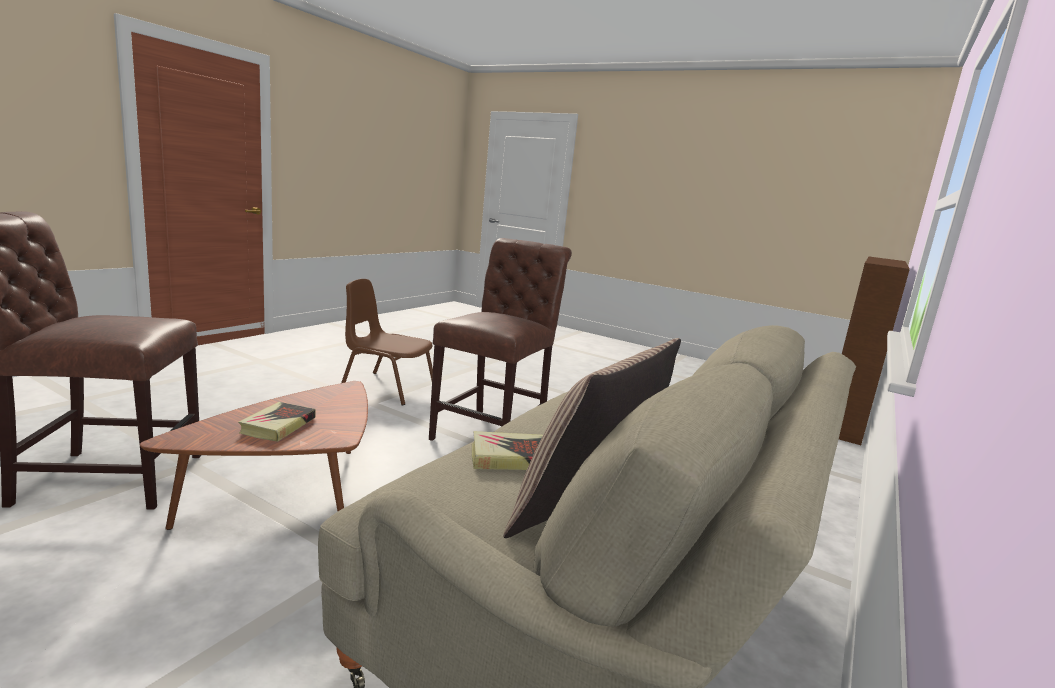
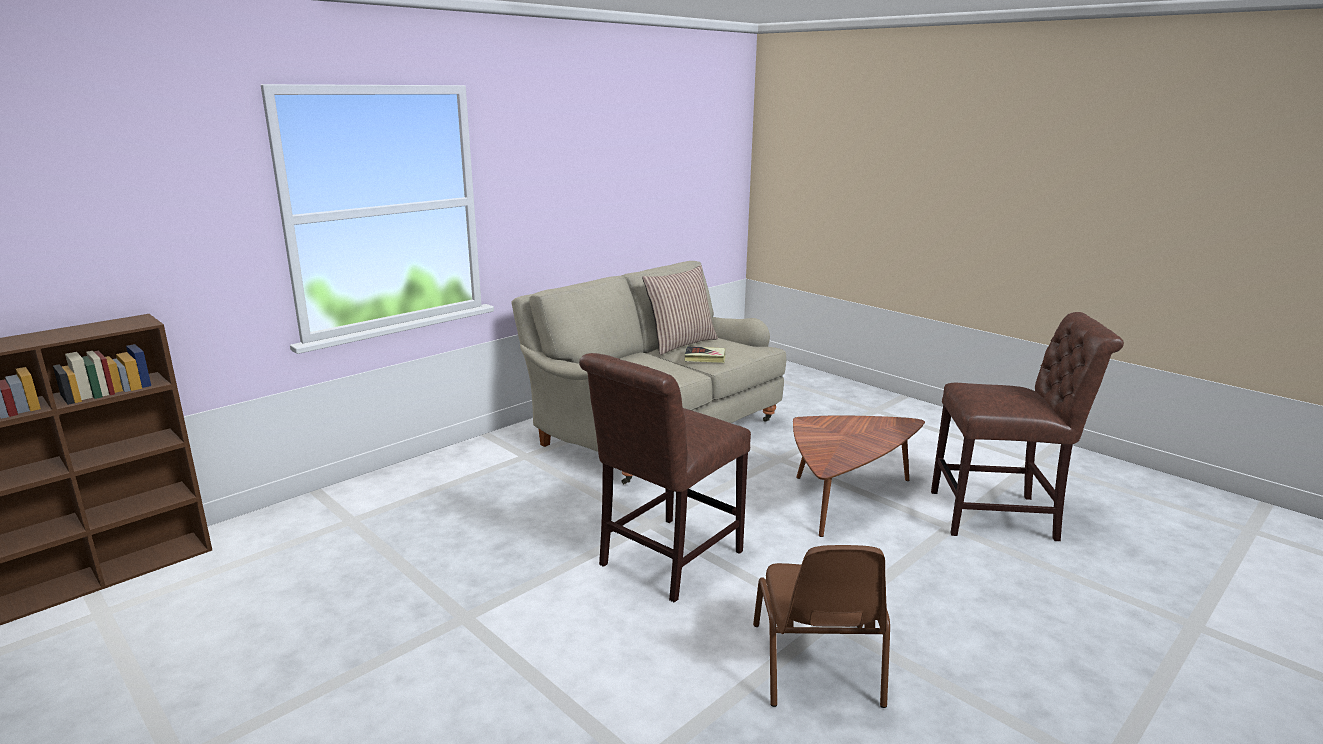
camera: 165 degrees left, 5 degrees up
(278, 426) = (853, 430): book -> none
(387, 387) = (817, 665): brown chair -> brown chair turned 60 degrees clockwise

